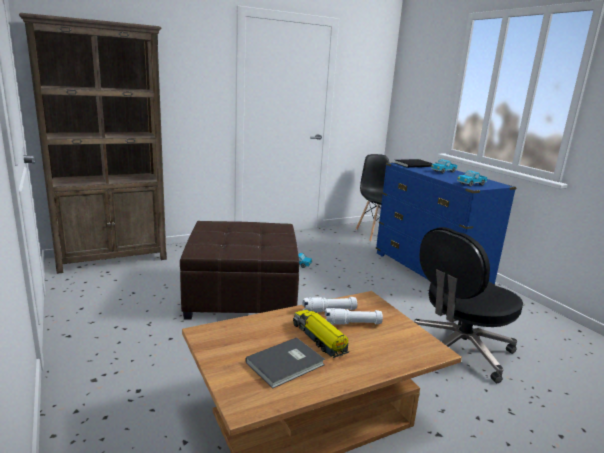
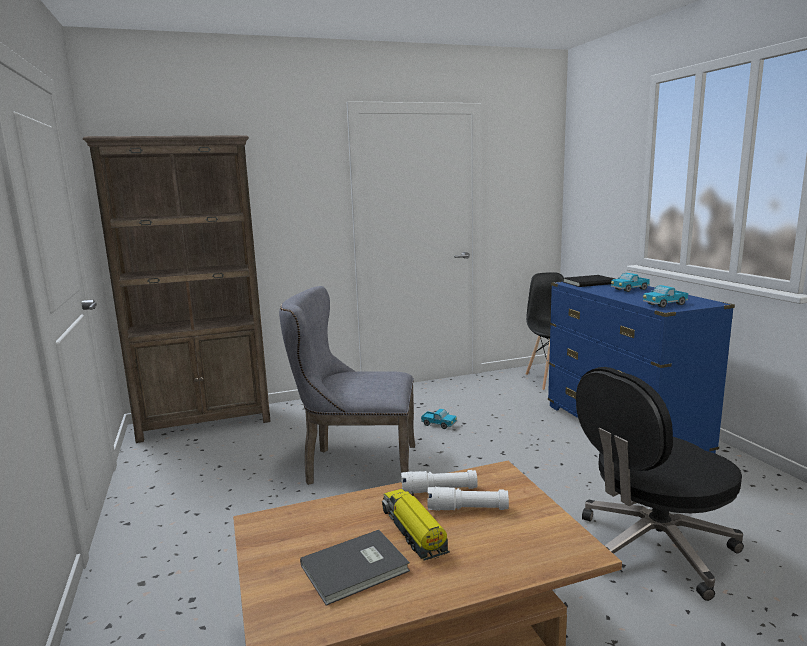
camera: 10 degrees right, 5 degrees down
(241, 294) = (354, 466): brown ottoman -> grey chair

